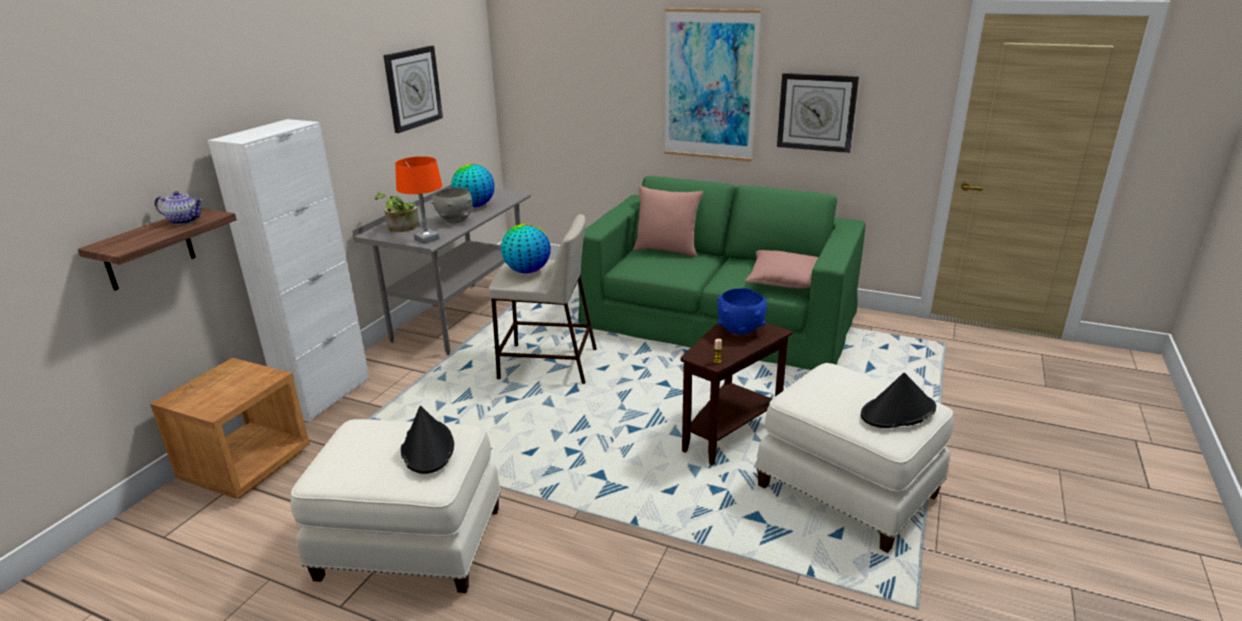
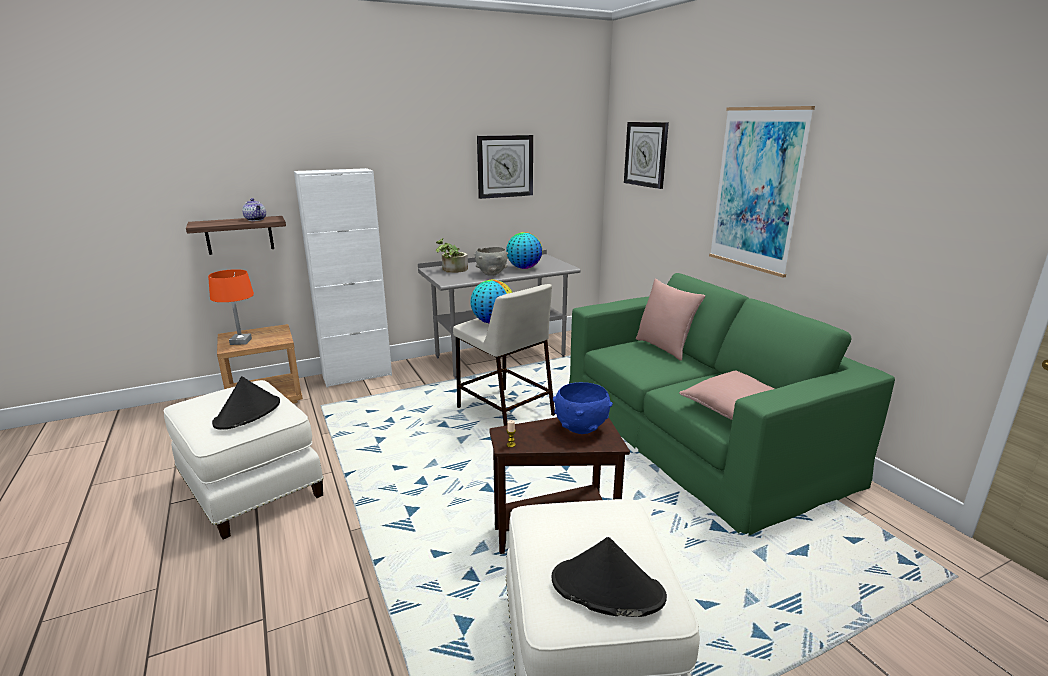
camera: 40 degrees right, 5 degrees down
(426, 239) = (450, 280): orange table lamp -> orange table lamp (241, 341)
(816, 112) = (860, 230): wall clock -> wall clock (646, 154)

